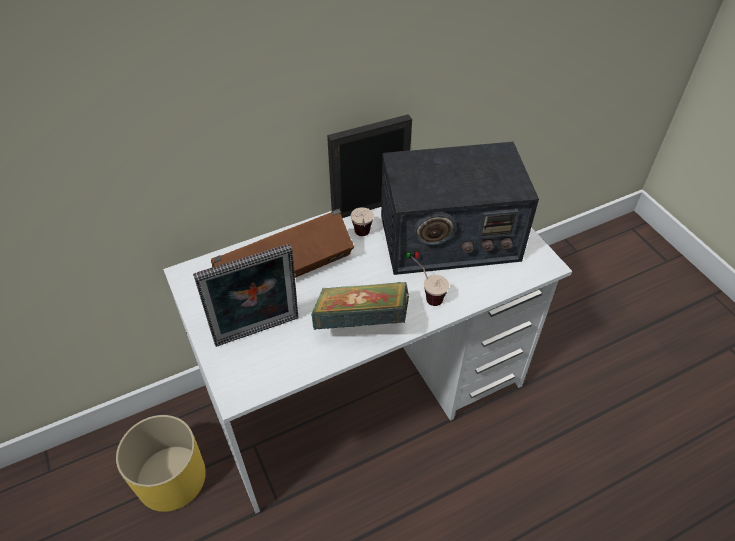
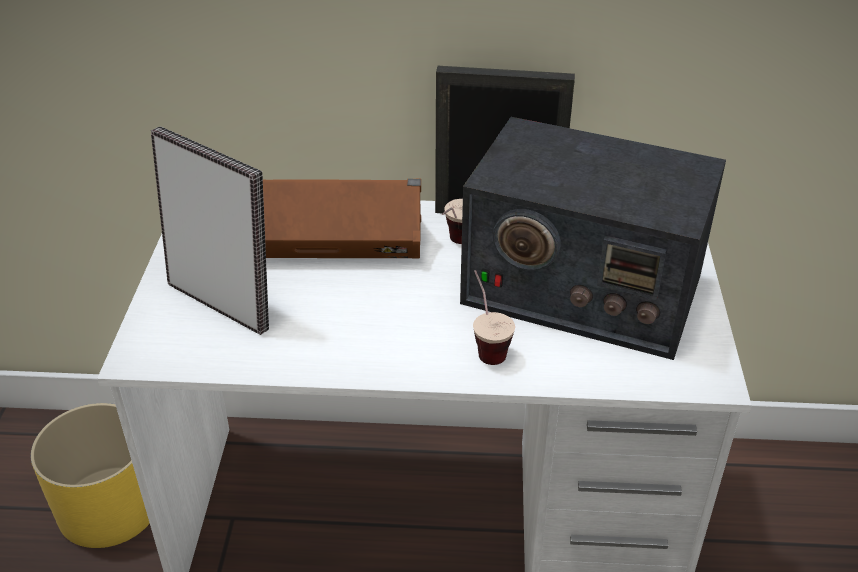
camera: 30 degrees right, 10 degrees down
(258, 333) = (223, 302): picture frame -> picture frame turned 150 degrees counterclockwise
(361, 323) = (364, 343): book -> none

